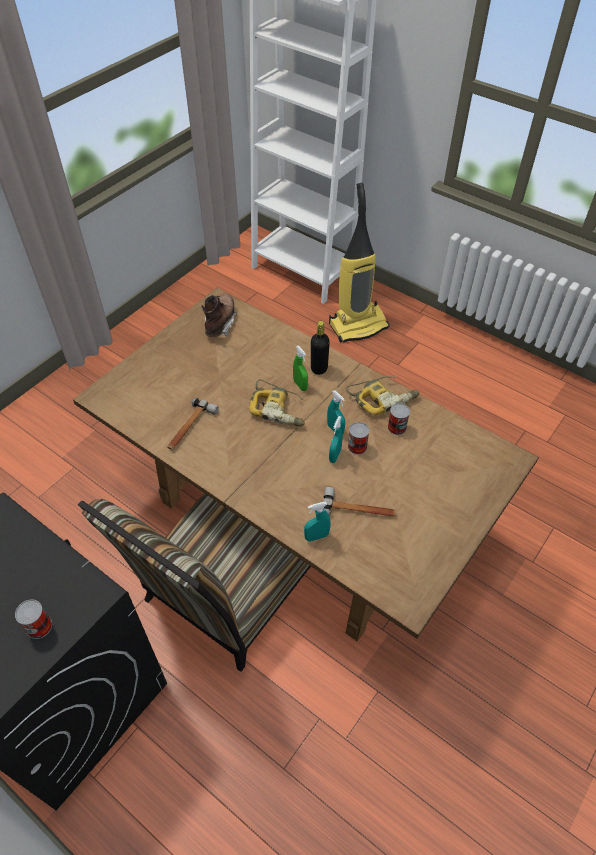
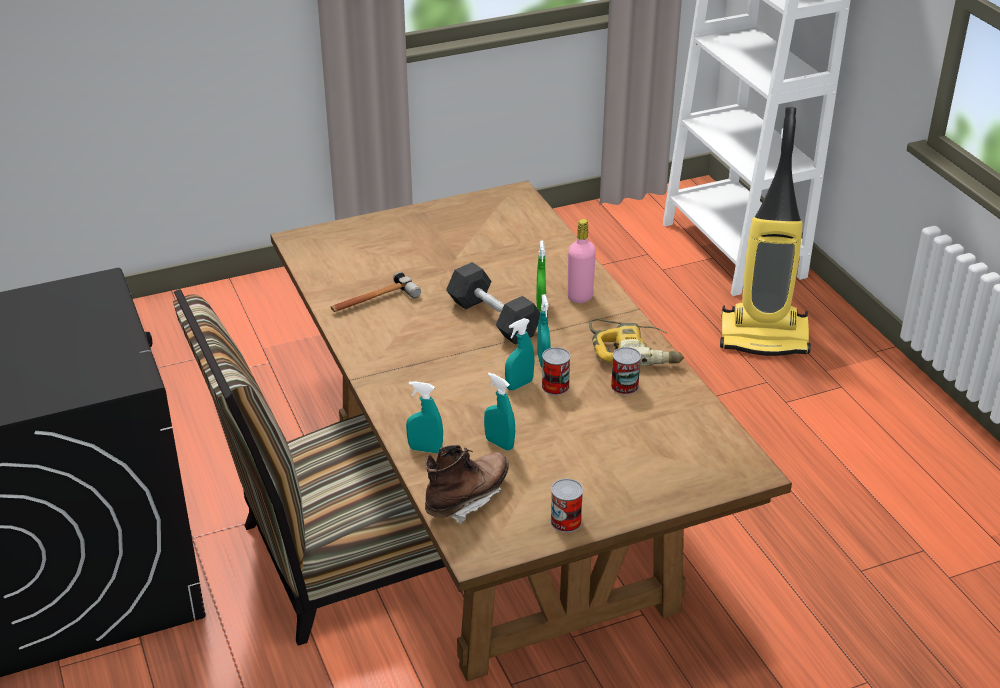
camera: 30 degrees right, 15 degrees down
(39, 626) = (60, 381): can -> can (565, 521)
(220, 323) = (499, 216): brown boot -> brown boot (467, 499)
(279, 409) = (493, 318): power drill -> black dumbbell
(319, 368) = (580, 297): black bottle -> pink bottle
(358, 509) = (499, 443): hammer -> turquoise spray bottle

